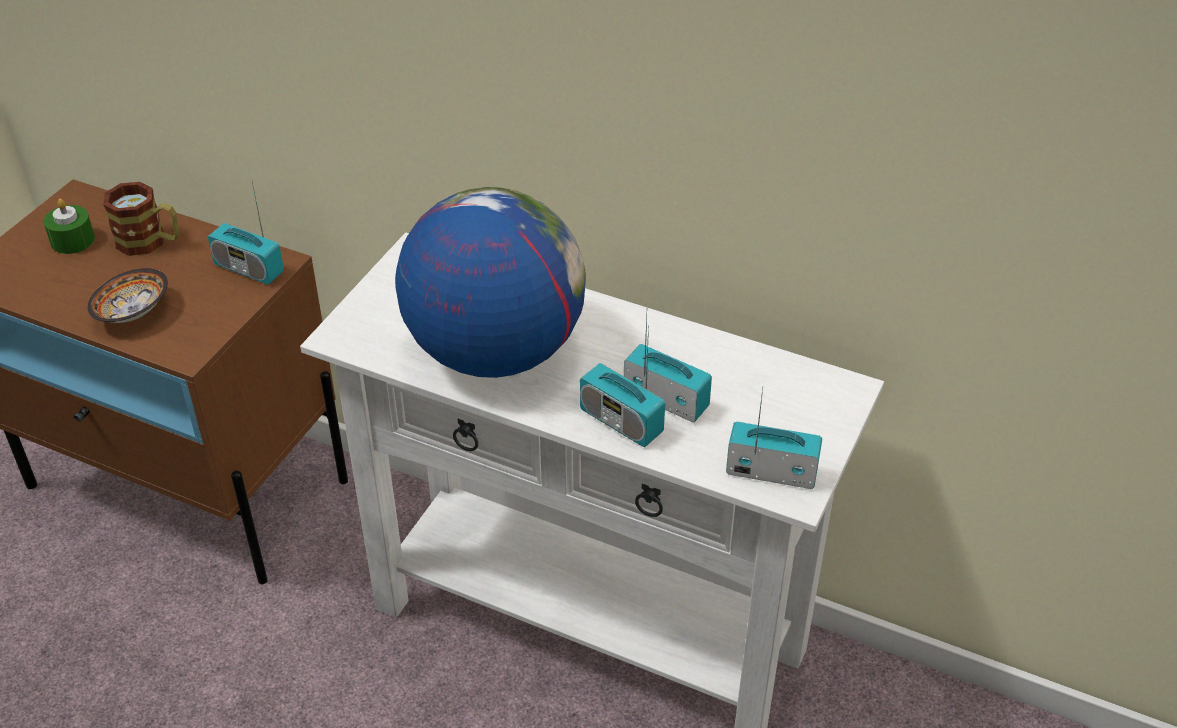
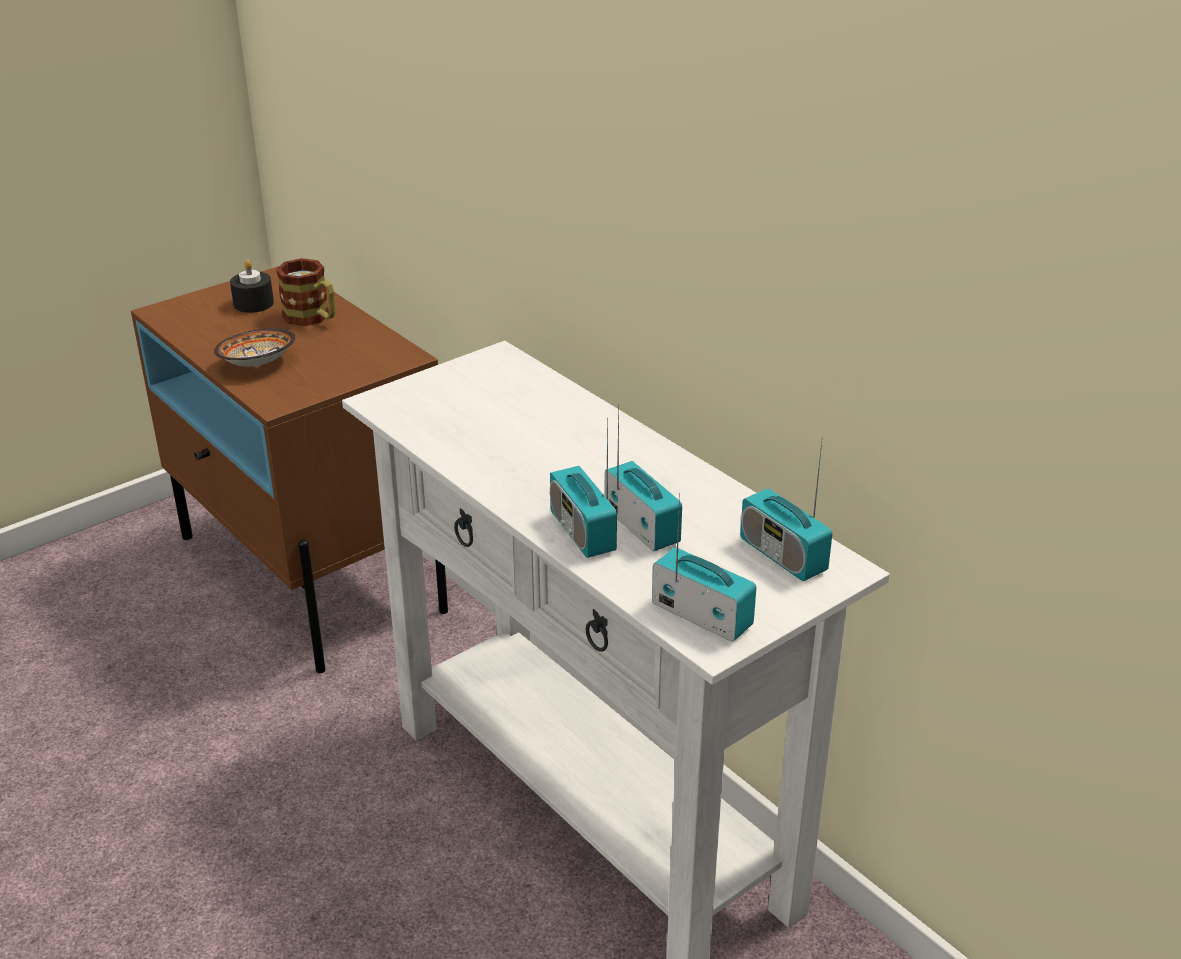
camera: 25 degrees right, 10 degrees down
(72, 240) = (253, 303): green candle -> black candle
(249, 269) = (376, 356): radio -> radio (782, 555)
(494, 352) = (508, 446): globe -> none

